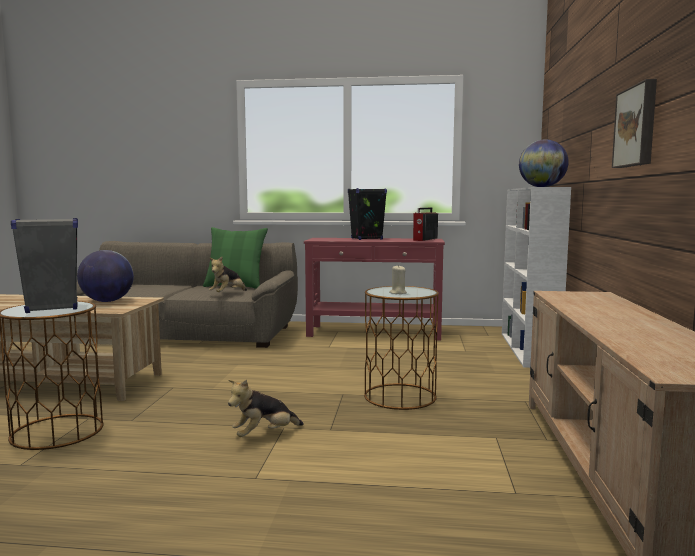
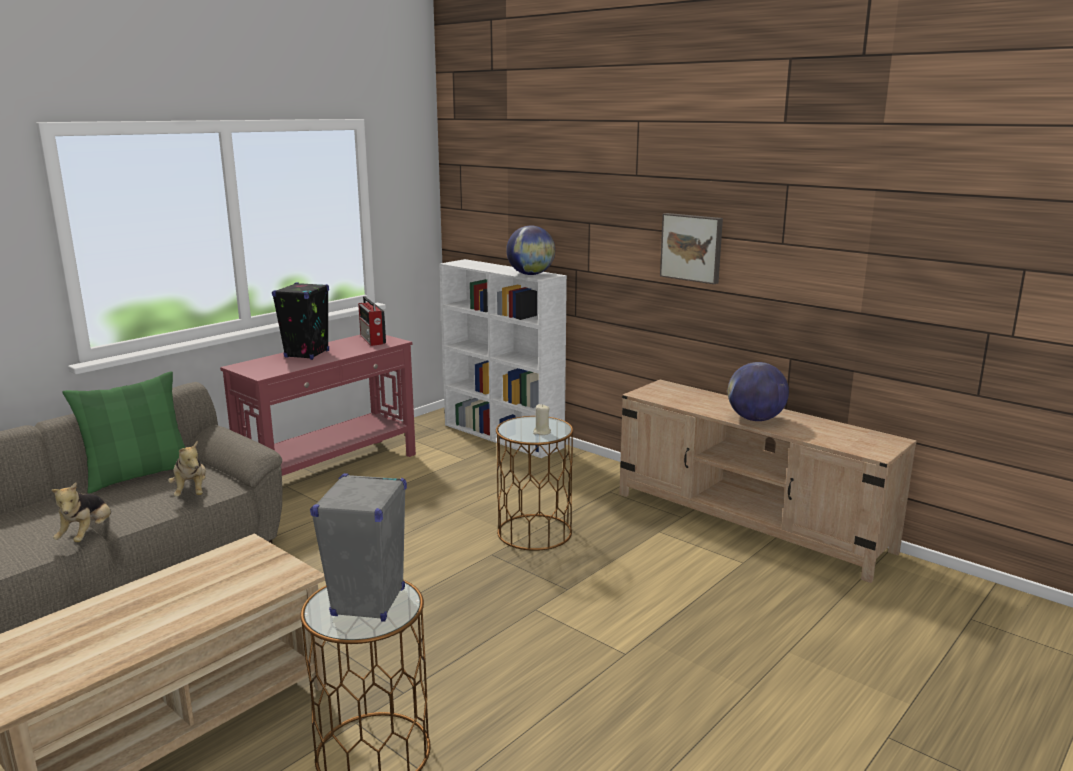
camera: 55 degrees left, 10 degrees up
(107, 301) = (216, 572): globe -> globe (755, 419)
(264, 435) = (542, 624): plush toy -> plush toy (87, 535)

